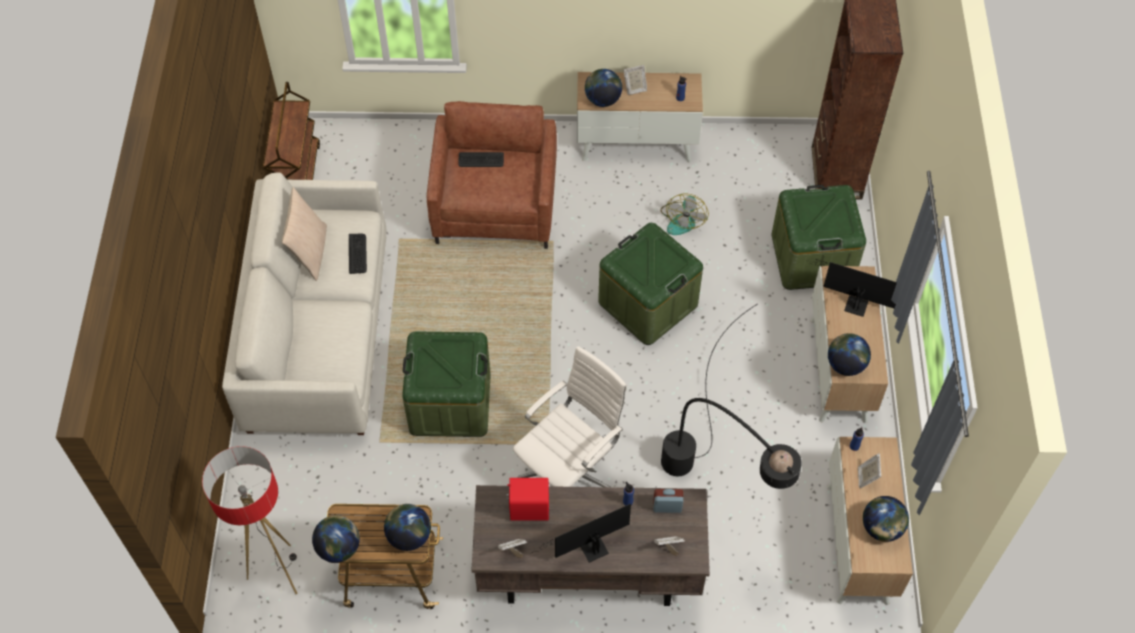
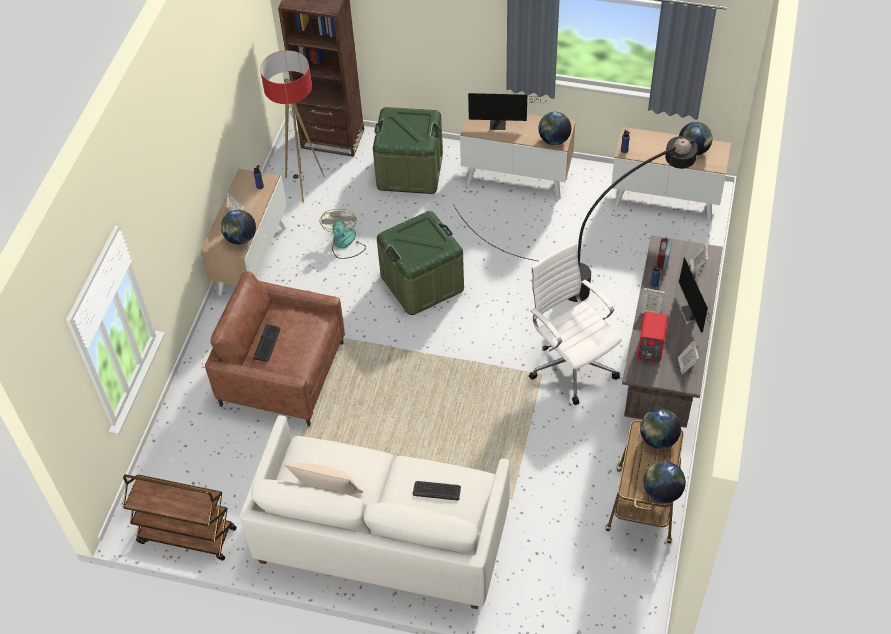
camera: 75 degrees left, 5 degrees down
(278, 572) = (628, 595): floor lamp -> floor lamp (304, 185)
(357, 253) = (342, 454): keyboard -> keyboard (436, 490)
(450, 403) = (484, 439): green storage box -> none
(682, 219) = (344, 244): fan -> fan turned 120 degrees counterclockwise
(852, 304) = (500, 124): monitor -> monitor turned 120 degrees counterclockwise
(866, 477) = (651, 149): picture frame -> picture frame (651, 310)

